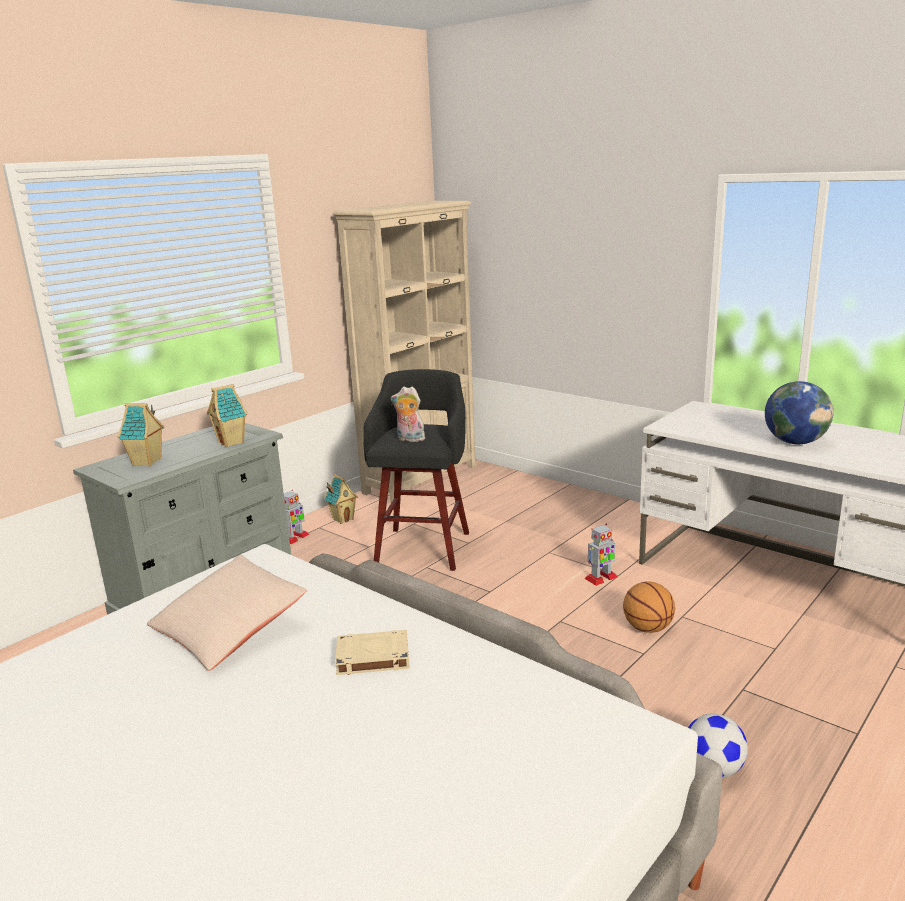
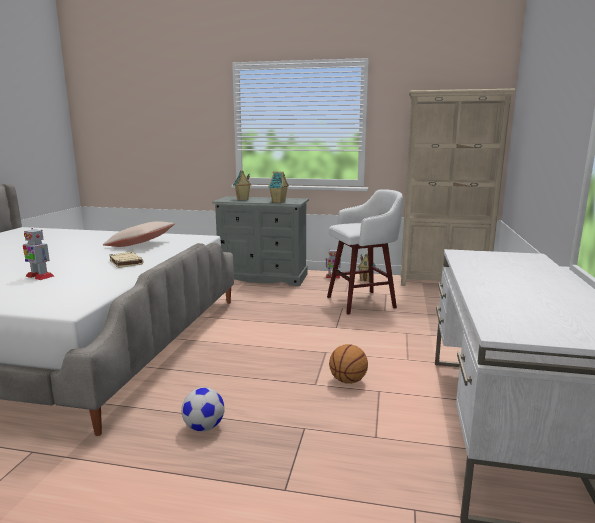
camera: 60 degrees right, 5 degrees down
(409, 439) = (352, 225): plush toy -> none
(424, 547) = (363, 302): black stool -> white stool
(600, 578) = (395, 354): toy robot -> toy robot (39, 276)
(795, 442) = (501, 284): globe -> none

